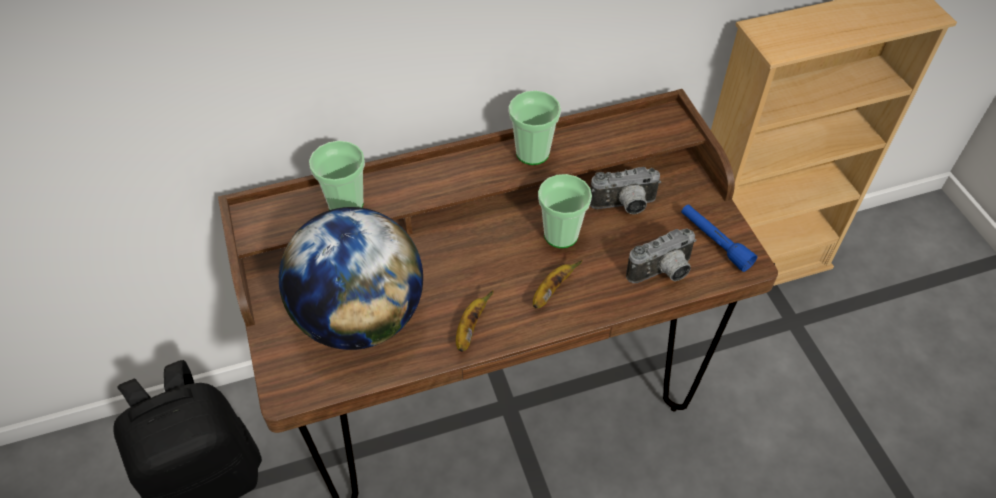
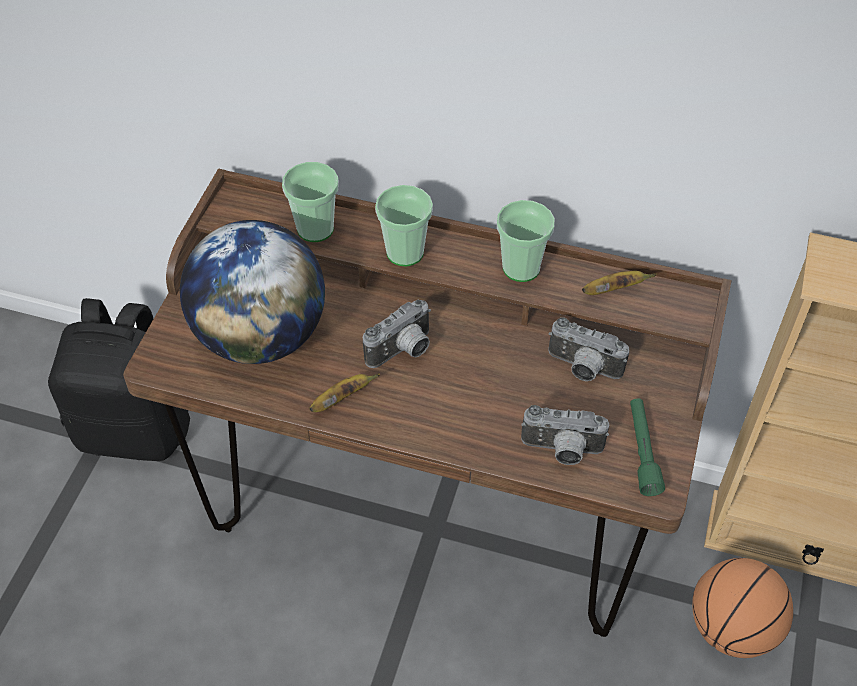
camera: 35 degrees right, 0 degrees up
(485, 265) = (403, 351): none -> camera
(551, 291) = (441, 407): banana -> banana (613, 290)
(561, 235) = (496, 362): cup -> cup (405, 252)
(714, 242) = (642, 451): blue flashlight -> green flashlight
(752, 351) = (732, 628): none -> basketball

